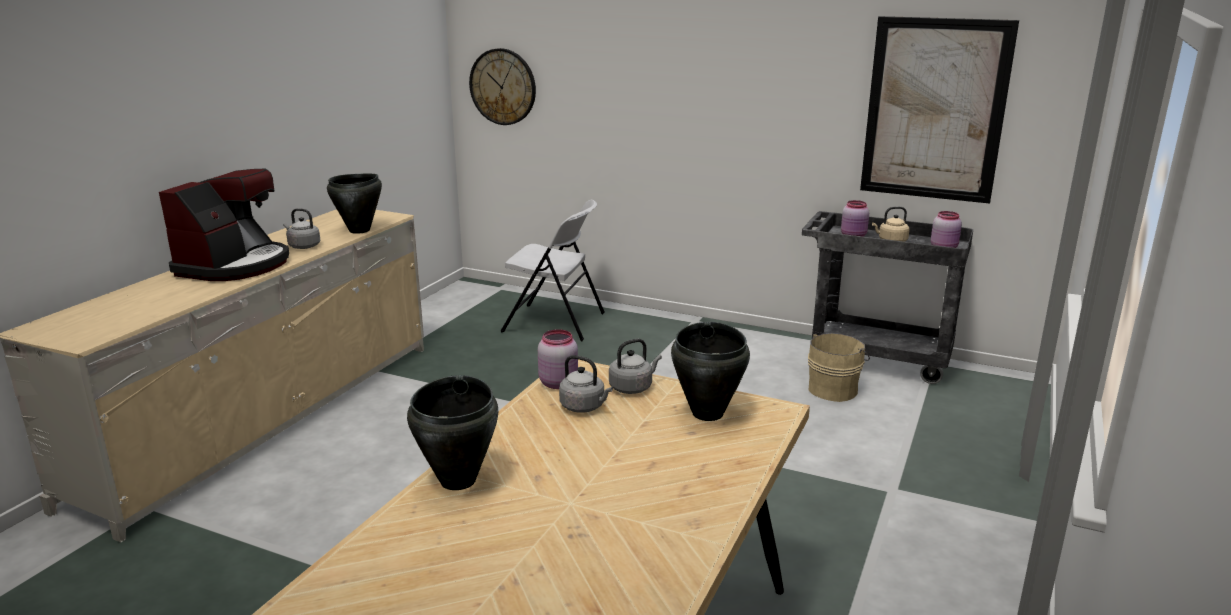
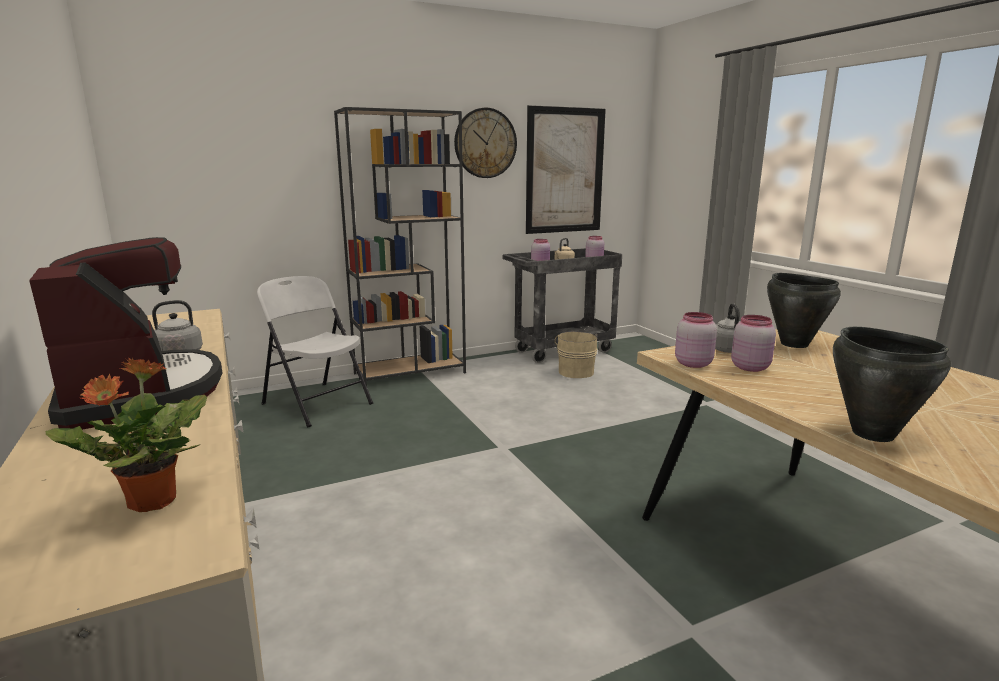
camera: 50 degrees left, 5 degrees down
(118, 319) = (150, 502): none -> potted plant
(360, 230) = (202, 329): black cooking pot -> none
(503, 86) = (182, 180): wall clock -> wall clock (485, 143)
(554, 322) = (317, 404): white chair -> white chair turned 105 degrees counterclockwise
(584, 407) = (750, 367): grey kettle -> pink jar
(674, 324) = (410, 373): none -> bookcase

